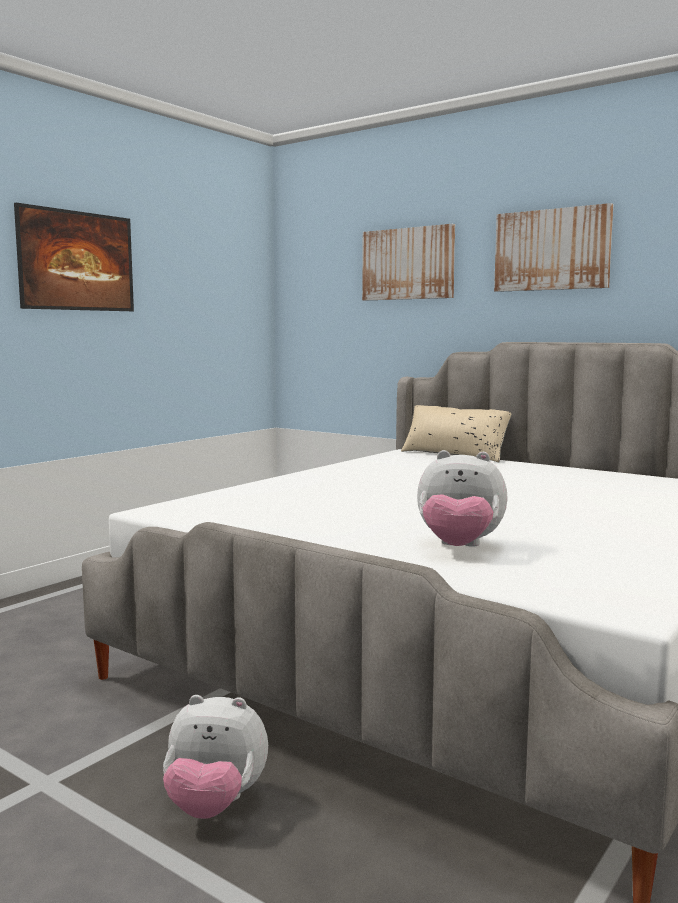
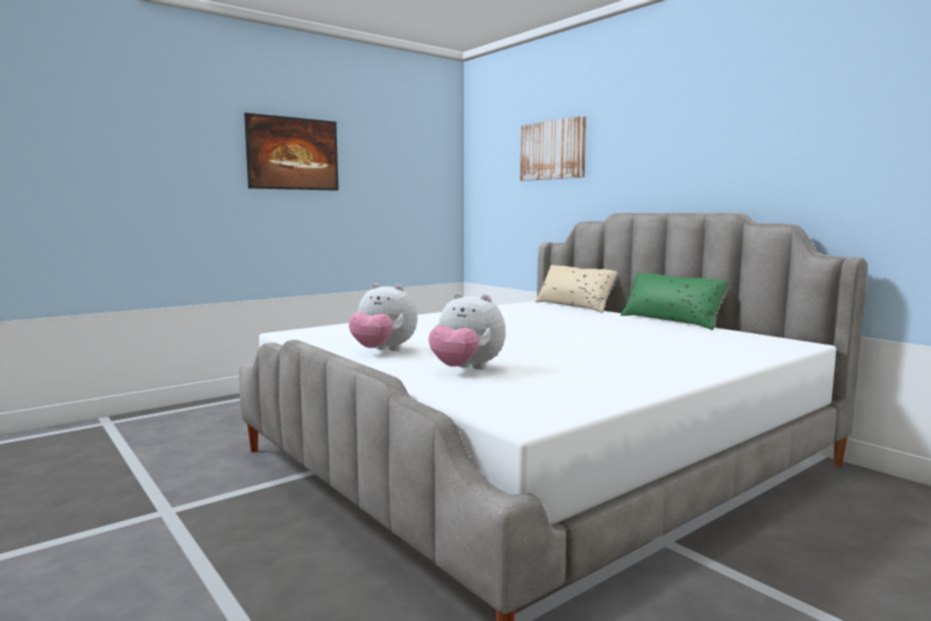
camera: 15 degrees right, 0 degrees up
(215, 805) = (259, 540): plush toy -> plush toy (383, 351)
(552, 250) = (657, 134): picture -> none
(587, 469) = (671, 321): none -> green pillow

